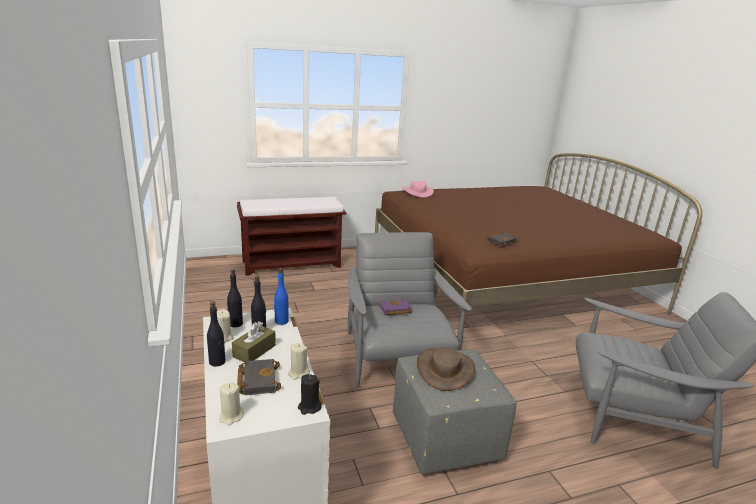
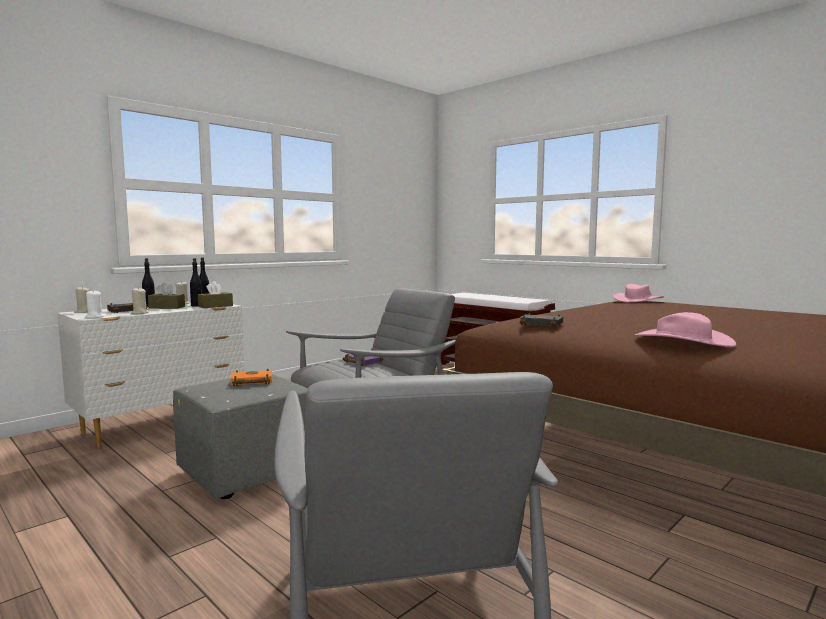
camera: 65 degrees right, 15 degrees down
(281, 321) = (215, 306): blue bottle -> brown tissue box
(309, 407) = (94, 317): black candle -> white candle
(445, 369) = (250, 382): brown hat -> orange book
(569, 235) = (683, 340): none -> pink hat

